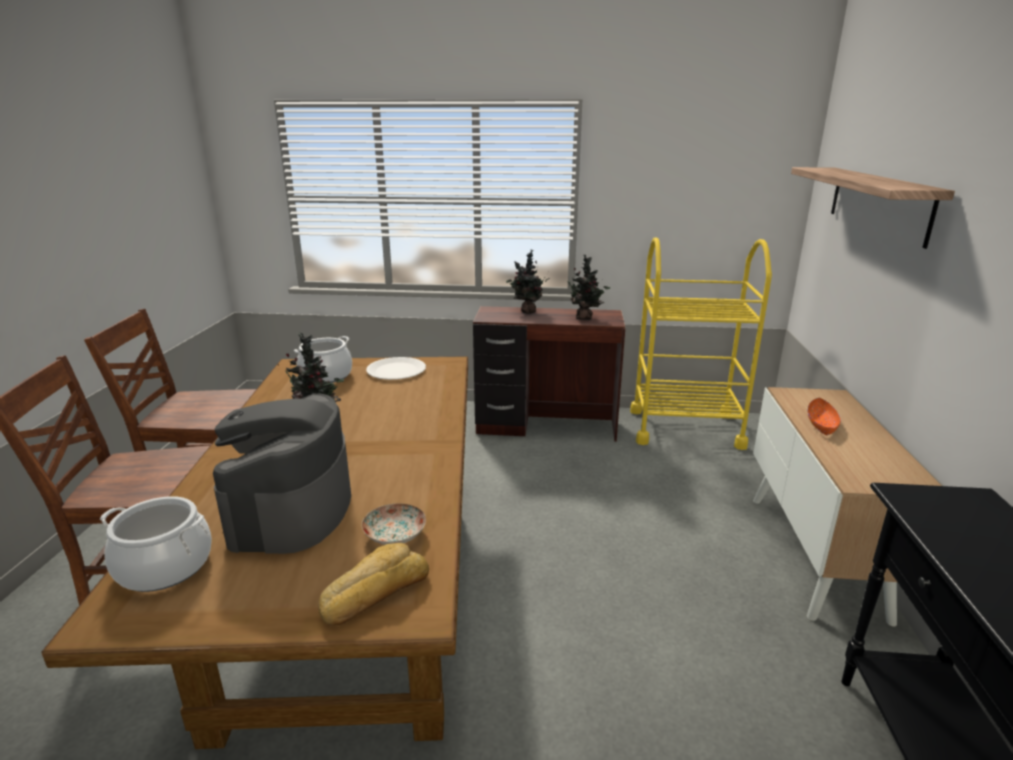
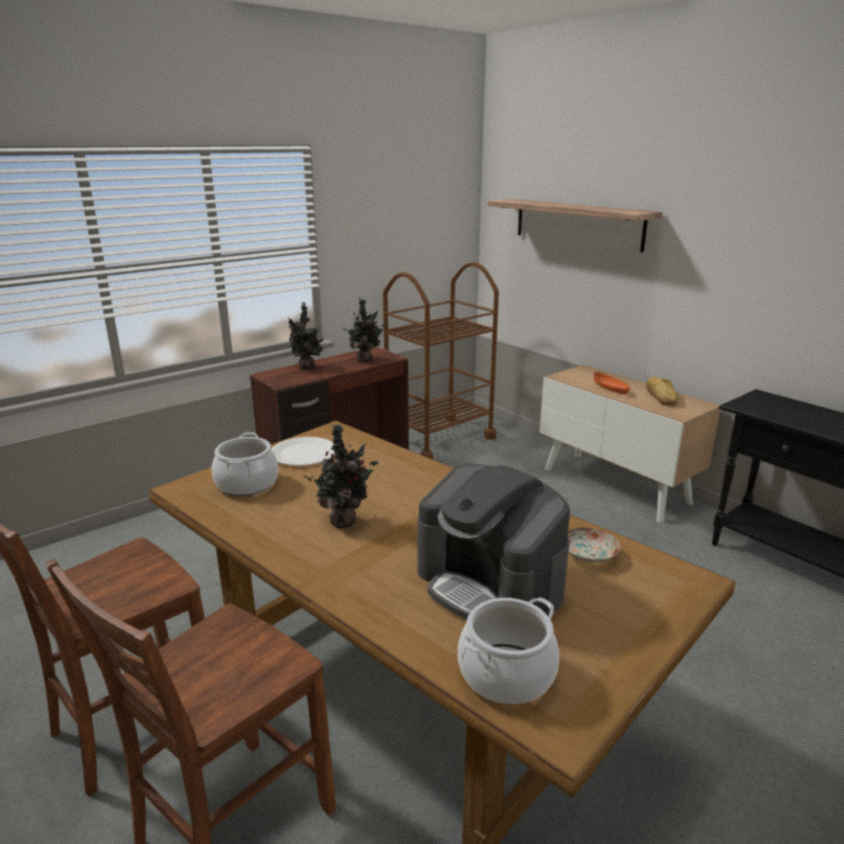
camera: 45 degrees left, 0 degrees up
(373, 592) = (654, 589): bread -> bread (660, 397)
(685, 428) = (439, 439): yellow cart -> brown cart

